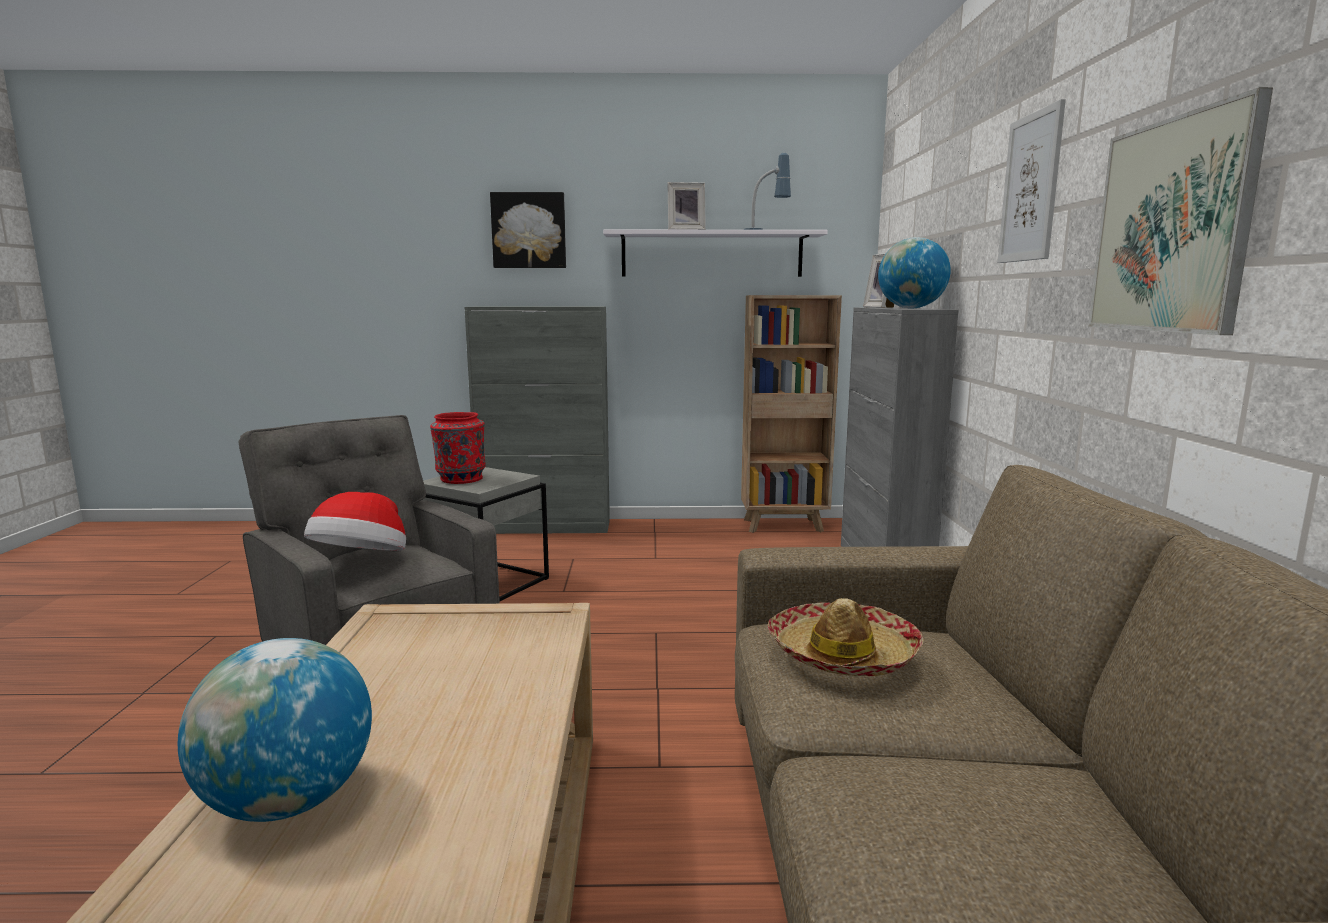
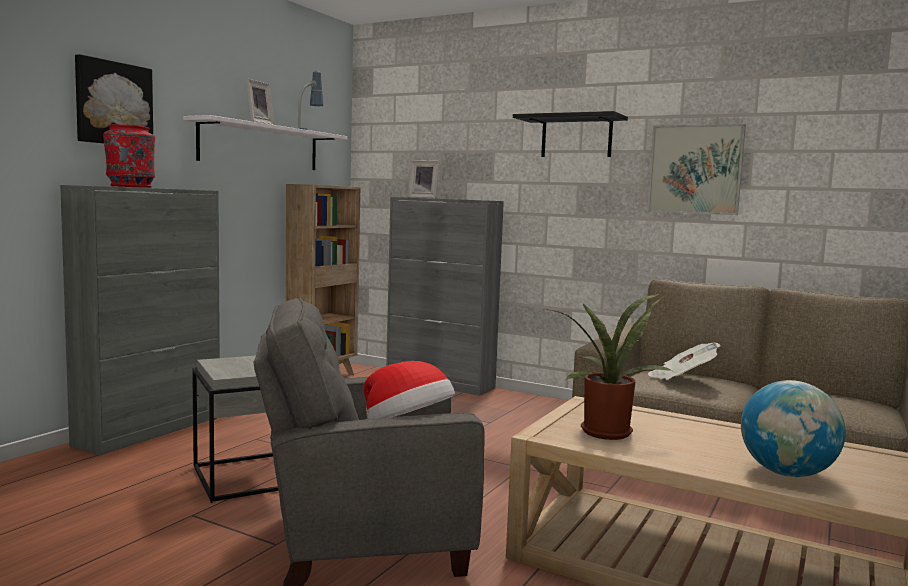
camera: 60 degrees left, 5 degrees down
(433, 644) = (605, 430): none -> potted plant
(460, 479) = (239, 369): red vase -> red vase (130, 187)
(843, 654) = (681, 378): hat -> newspaper
(911, 308) = (469, 199): globe -> none
(1030, 187) = (576, 137): picture -> black shelf

